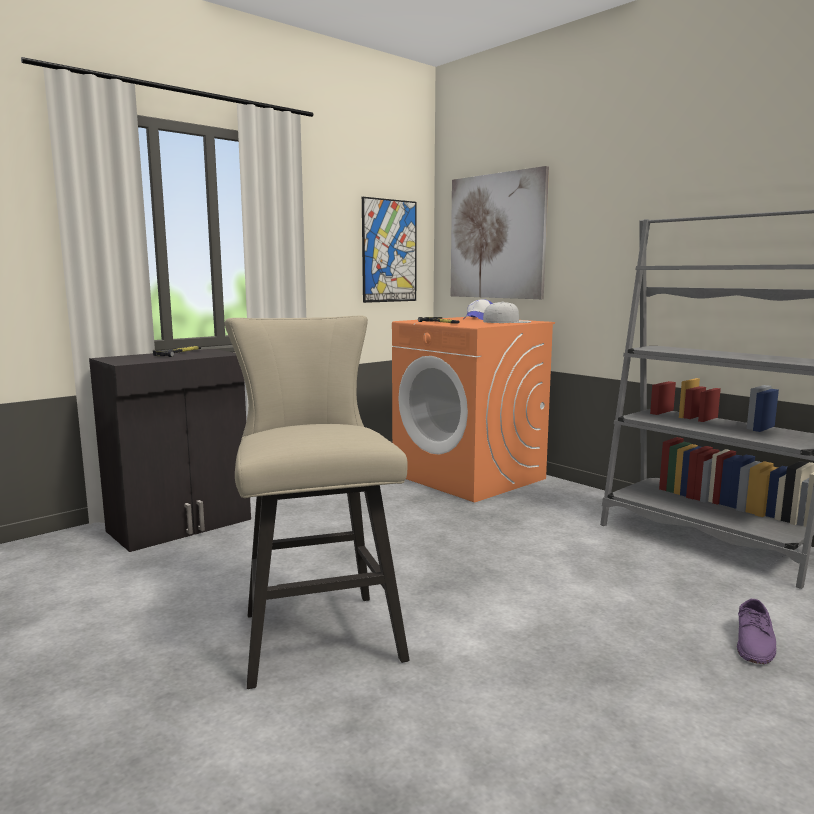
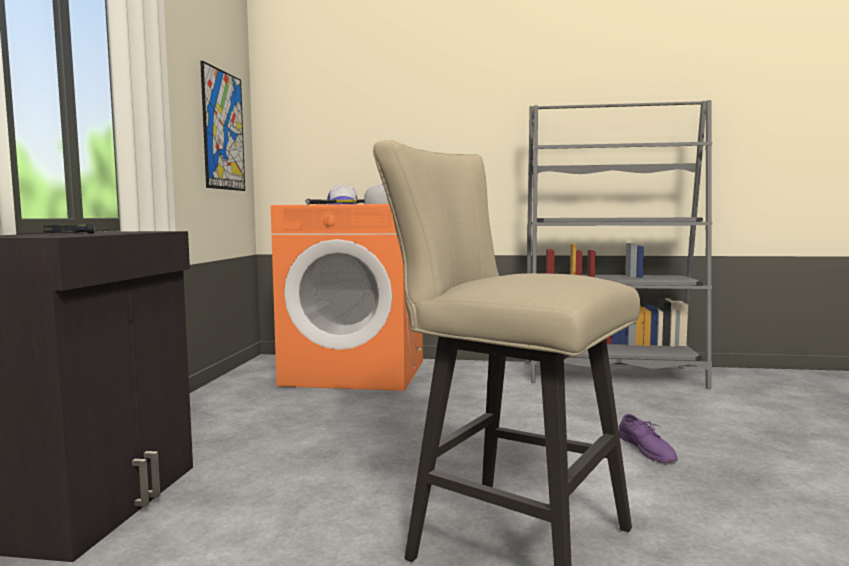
camera: 40 degrees left, 5 degrees down
(497, 236) = (341, 123): picture -> none
(755, 642) = (759, 426): purple shoe -> purple shoe (647, 449)

